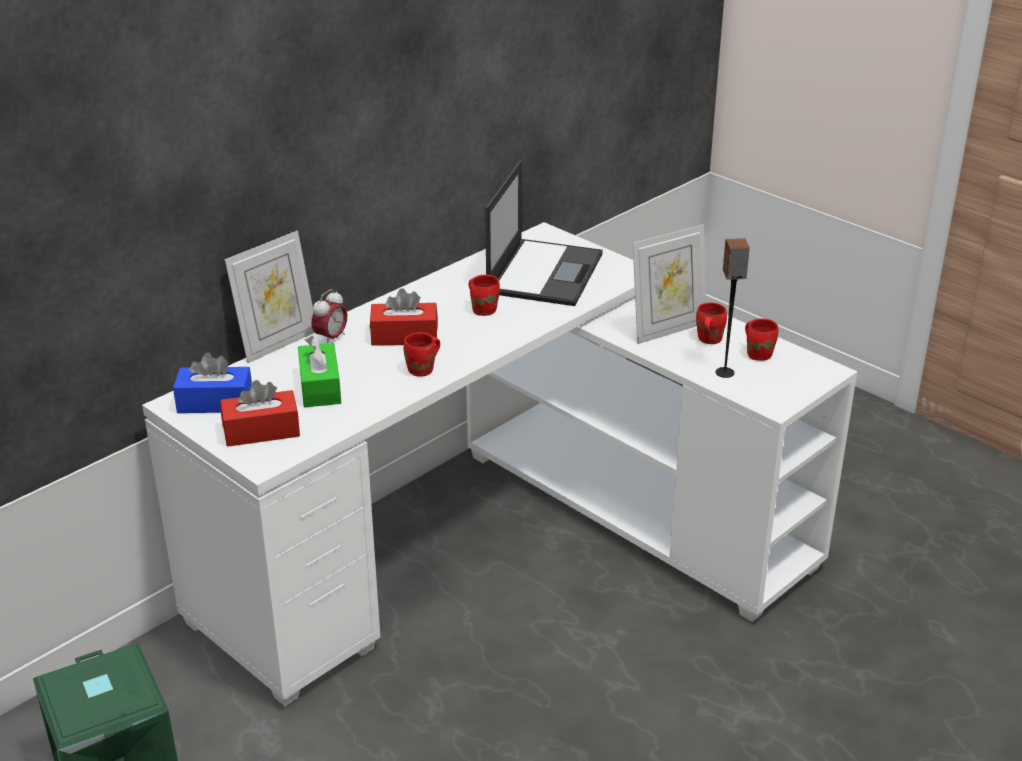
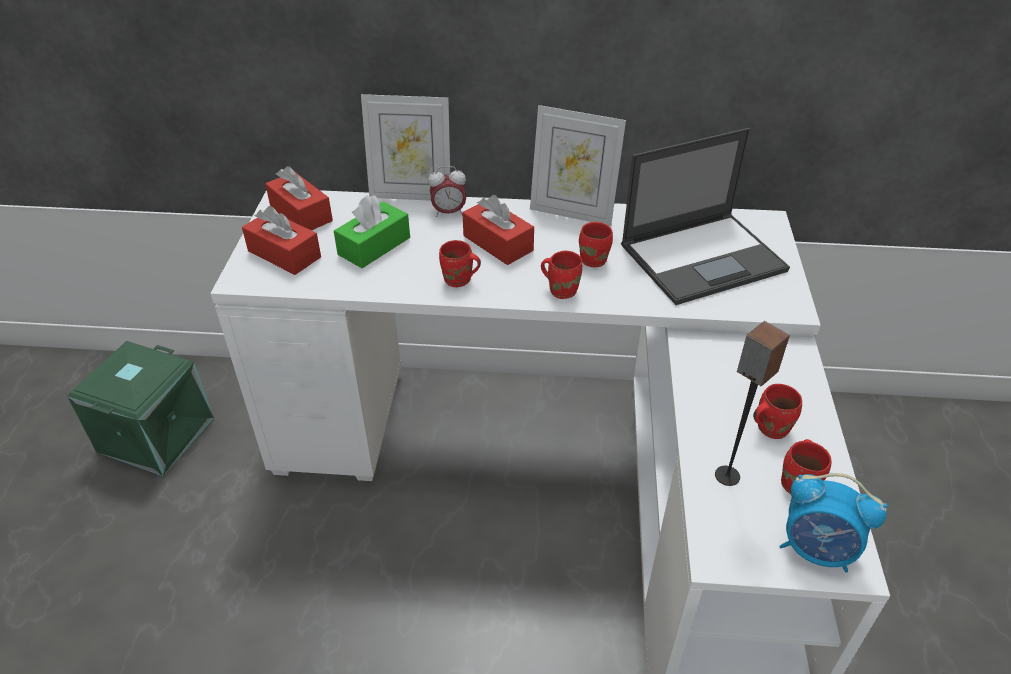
camera: 50 degrees right, 10 degrees up
(215, 402) = (301, 214): blue tissue box -> red tissue box
(496, 336) = (562, 289): none -> red mug
(667, 329) = (745, 387): picture frame -> picture frame (572, 212)
(807, 374) = (816, 550): none -> alarm clock

